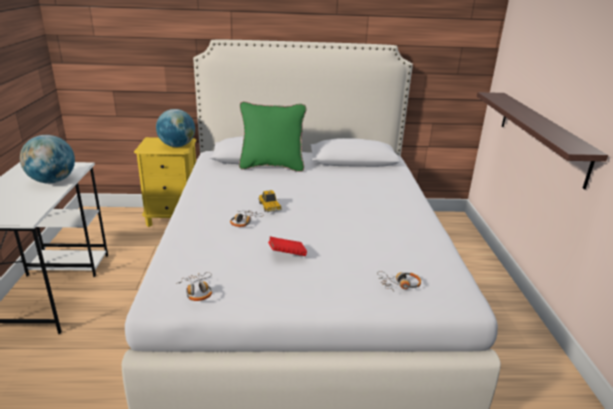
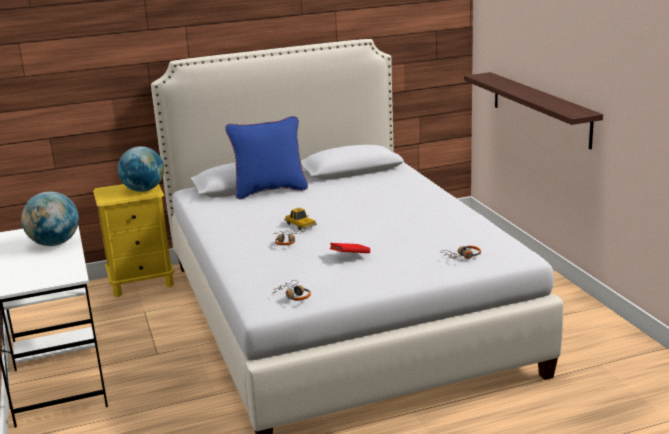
camera: 15 degrees left, 5 degrees down
(272, 166) = (270, 191): green pillow -> blue pillow

